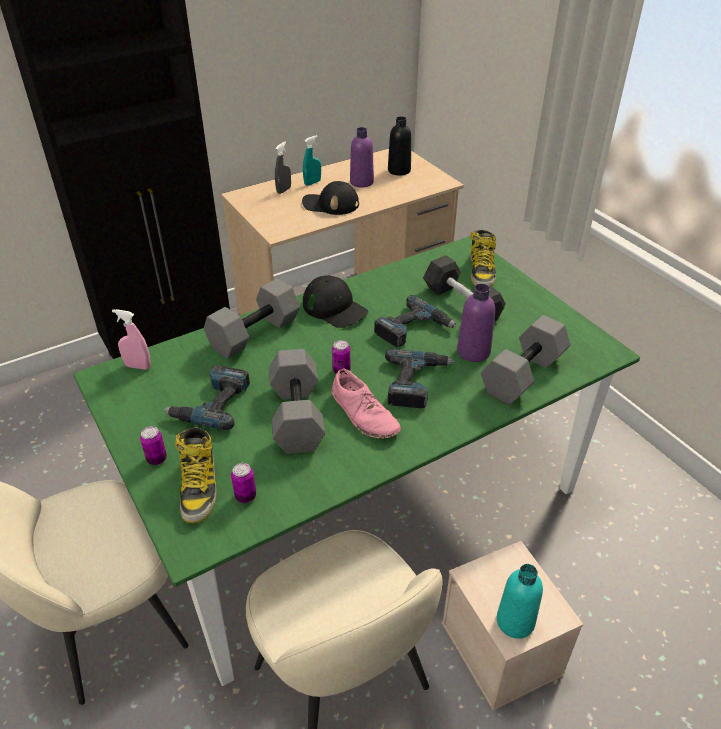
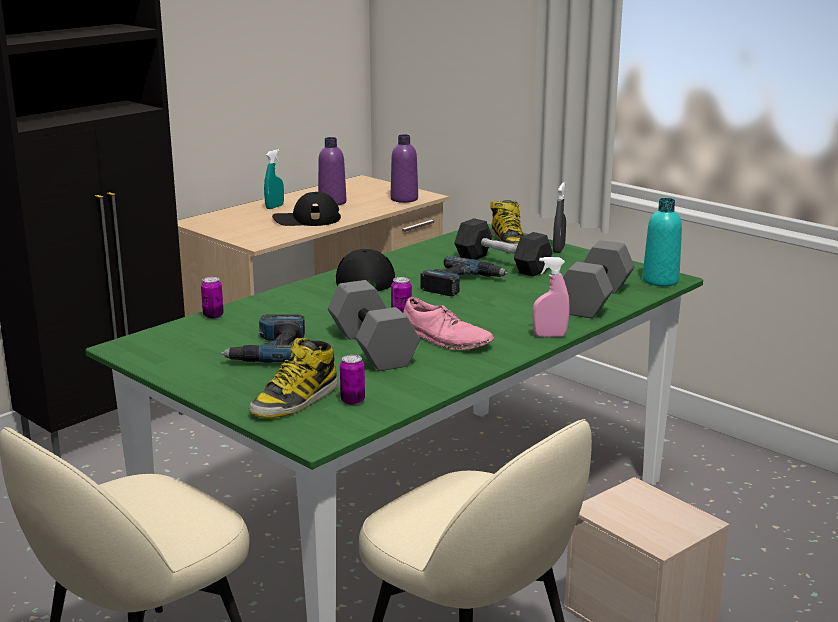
camera: 15 degrees left, 20 degrees down
(138, 366) = (163, 336): pink spray bottle -> pink spray bottle (549, 336)
(157, 459) = (233, 390): can -> can (213, 316)
(199, 486) = (295, 401): boot -> boot turned 60 degrees clockwise
(254, 332) = (284, 302): grey dumbbell -> none
(283, 190) = (244, 214): grey spray bottle -> grey spray bottle (558, 250)
(335, 308) = (365, 279): black cap -> black cap turned 120 degrees counterclockwise
(399, 170) = (370, 192): black bottle -> none
(416, 383) = (488, 315): power drill -> none
(473, 352) = (534, 291): purple bottle -> purple bottle (404, 199)
(515, 621) = (659, 532): turquoise bottle -> turquoise bottle (660, 281)

